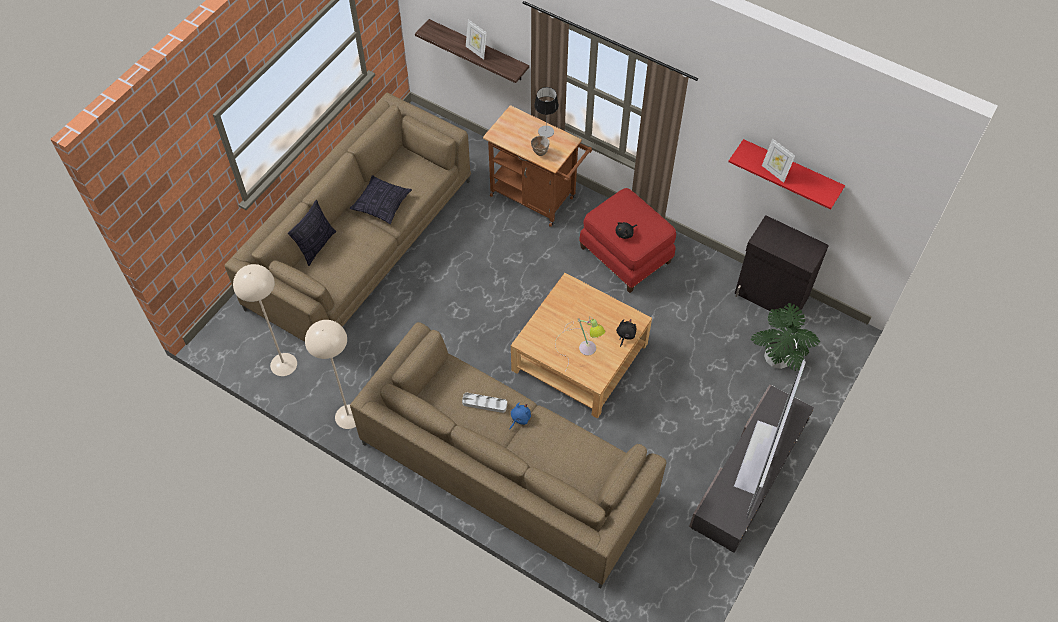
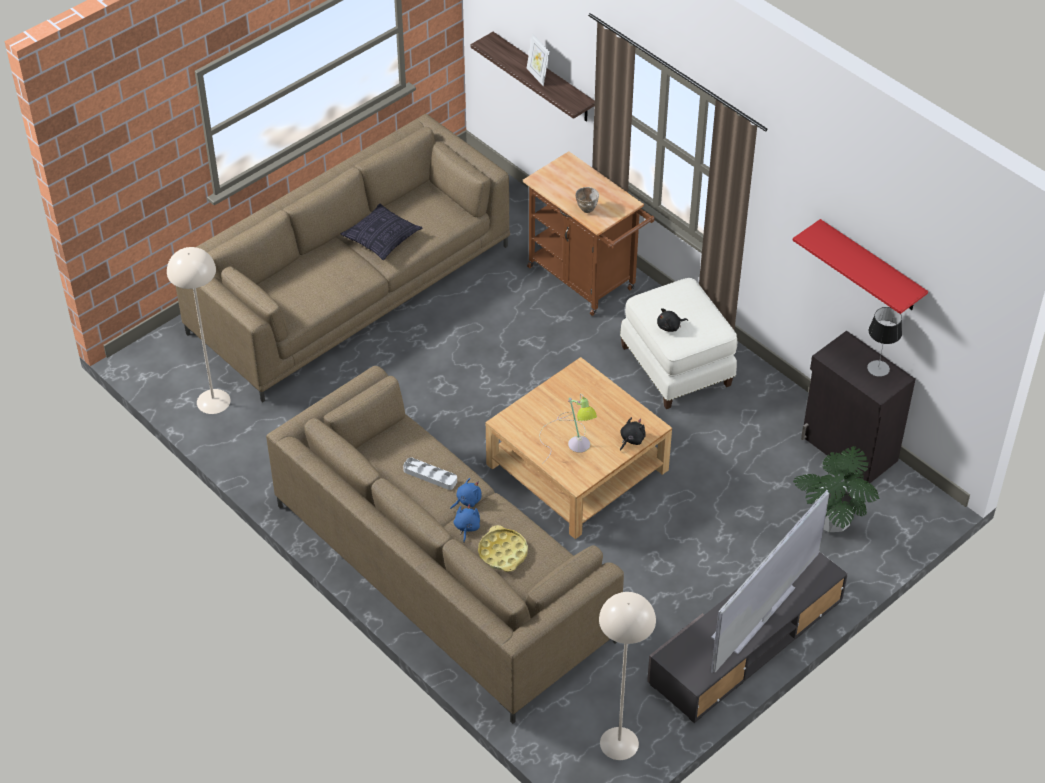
camera: 15 degrees right, 10 degrees down
(316, 246) = (289, 268): pillow -> none
(348, 416) = (271, 473): beige floor lamp -> beige floor lamp (618, 743)
(527, 442) = (466, 527): none -> blue plush toy
(546, 131) = (602, 187): table lamp -> table lamp (878, 368)
(561, 458) = (502, 552): none -> yellow tray
(626, 254) = (677, 365): red ottoman -> white ottoman
(774, 172) = (845, 261): picture frame -> none

